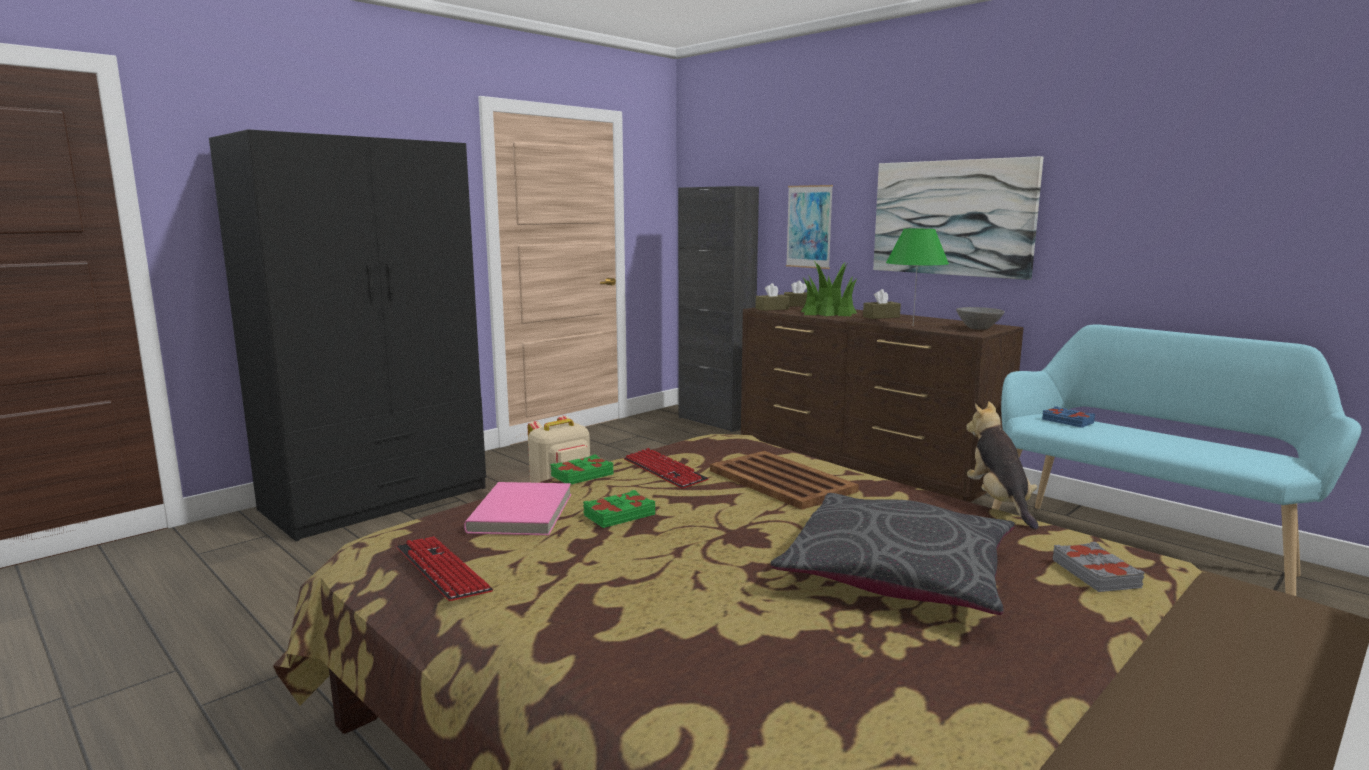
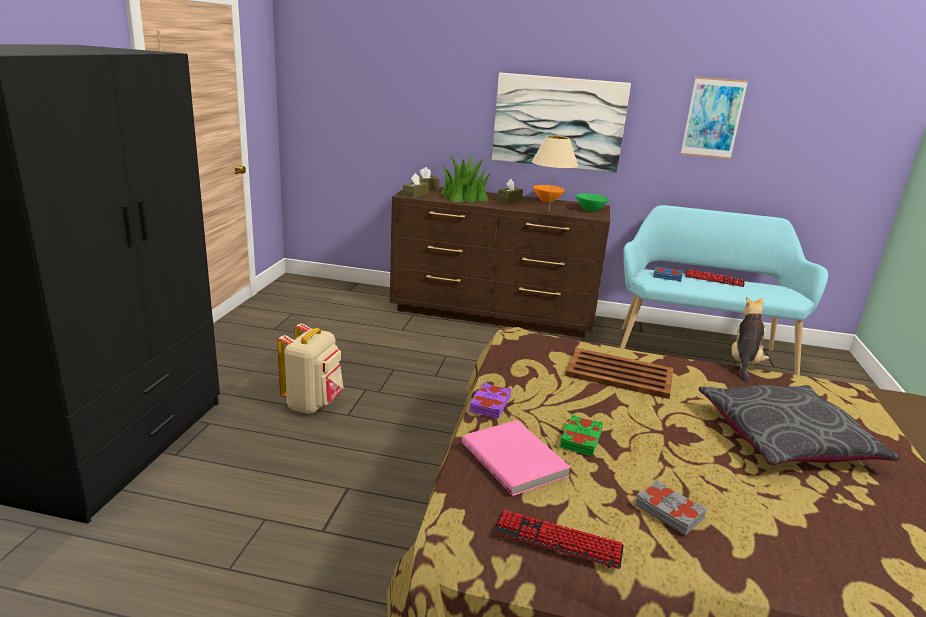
camera: 35 degrees left, 10 degrees up
(581, 475) = (489, 404): green book -> purple book
(664, 471) = (537, 383): keyboard -> keyboard (714, 279)
(715, 421) = (340, 287): black cabinet -> none
(809, 226) = (428, 119): picture -> picture (713, 118)
(913, 326) = (549, 211): green table lamp -> beige table lamp
(935, 319) = (547, 201): none -> orange bowl
(979, 328) = (591, 210): grey bowl -> green bowl
(999, 503) = (744, 362): plush toy -> plush toy turned 60 degrees clockwise
(1096, 574) = (850, 407): grey book -> grey book (669, 511)

